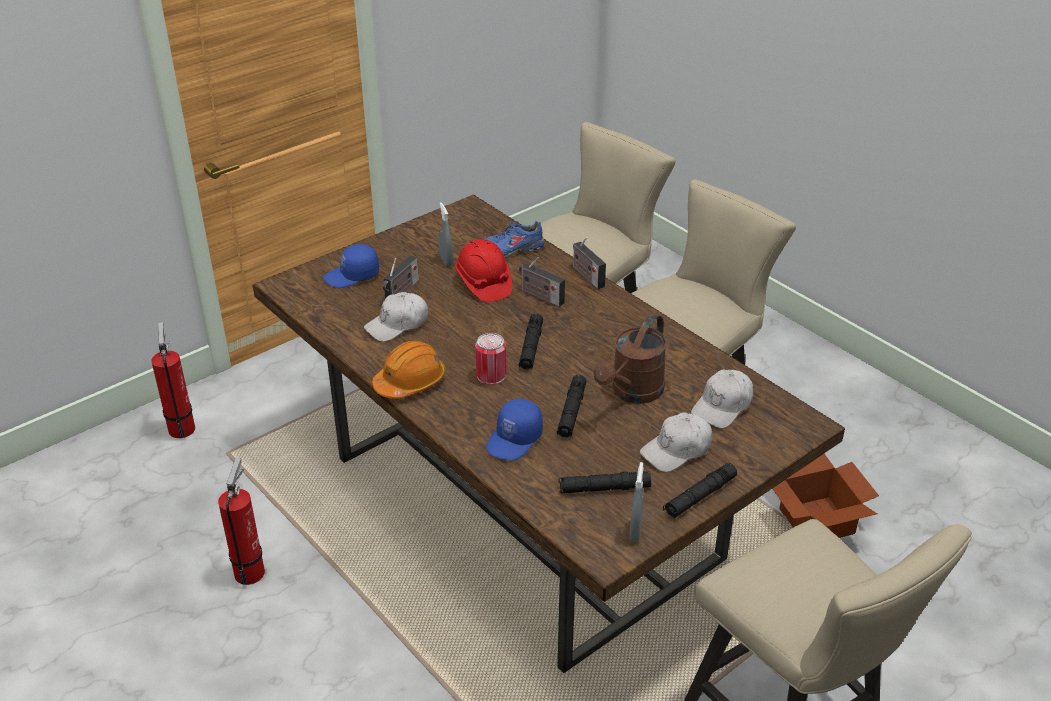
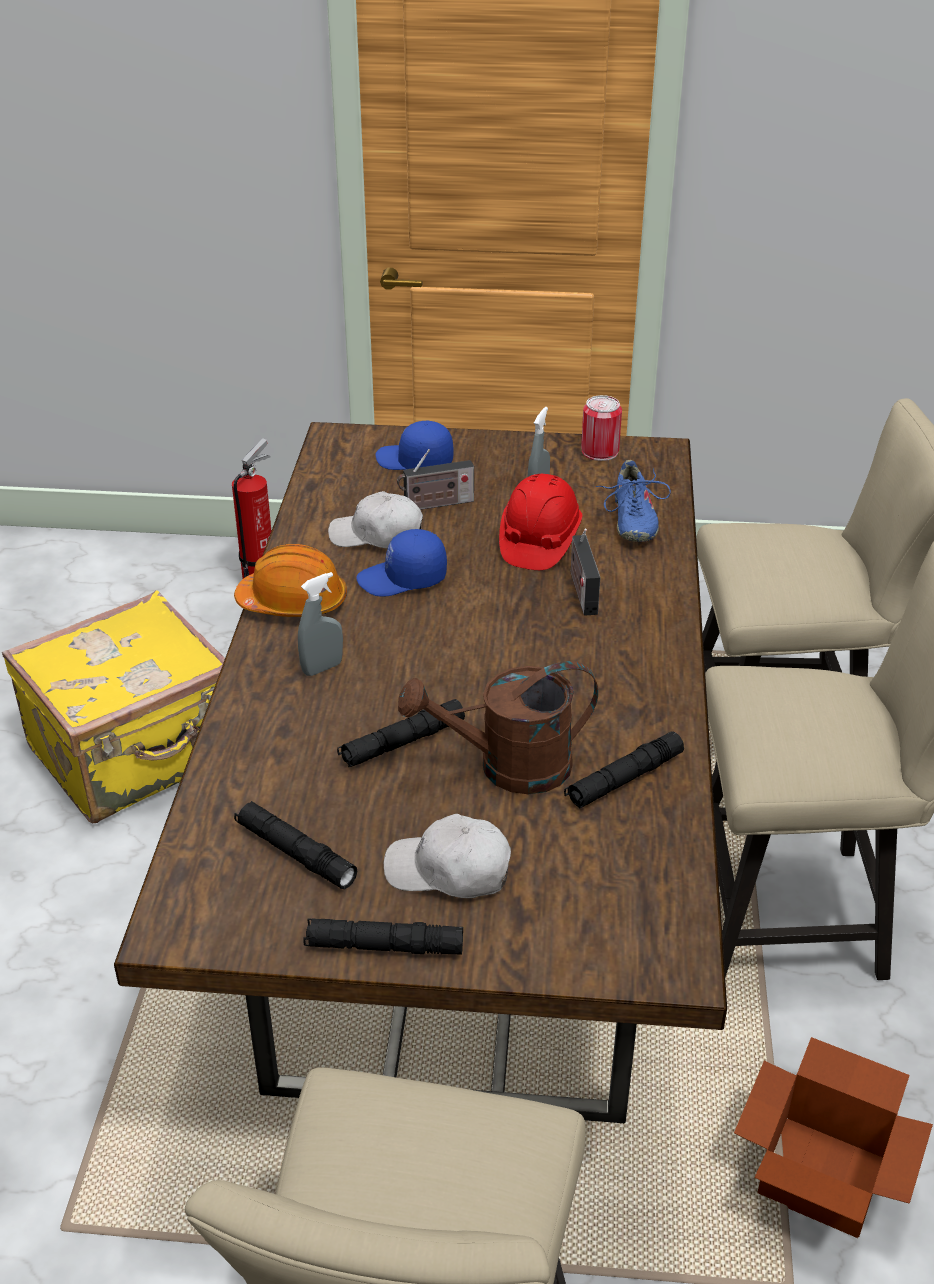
camera: 45 degrees right, 0 degrees up
(250, 570) = (138, 754): fire extinguisher -> yellow suitcase
(491, 375) = (384, 646): can -> can (600, 451)
(510, 249) = (632, 520): blue shoe -> blue shoe turned 120 degrees counterclockwise
(515, 440) = (294, 731): blue cap -> blue cap (403, 579)
(531, 347) = (476, 642): black flashlight -> black flashlight (624, 779)
(586, 275) = (677, 598): radio -> none
(635, 532) = (246, 928): grey spray bottle -> grey spray bottle (322, 668)
(723, 406) = (595, 859): white cap -> none

